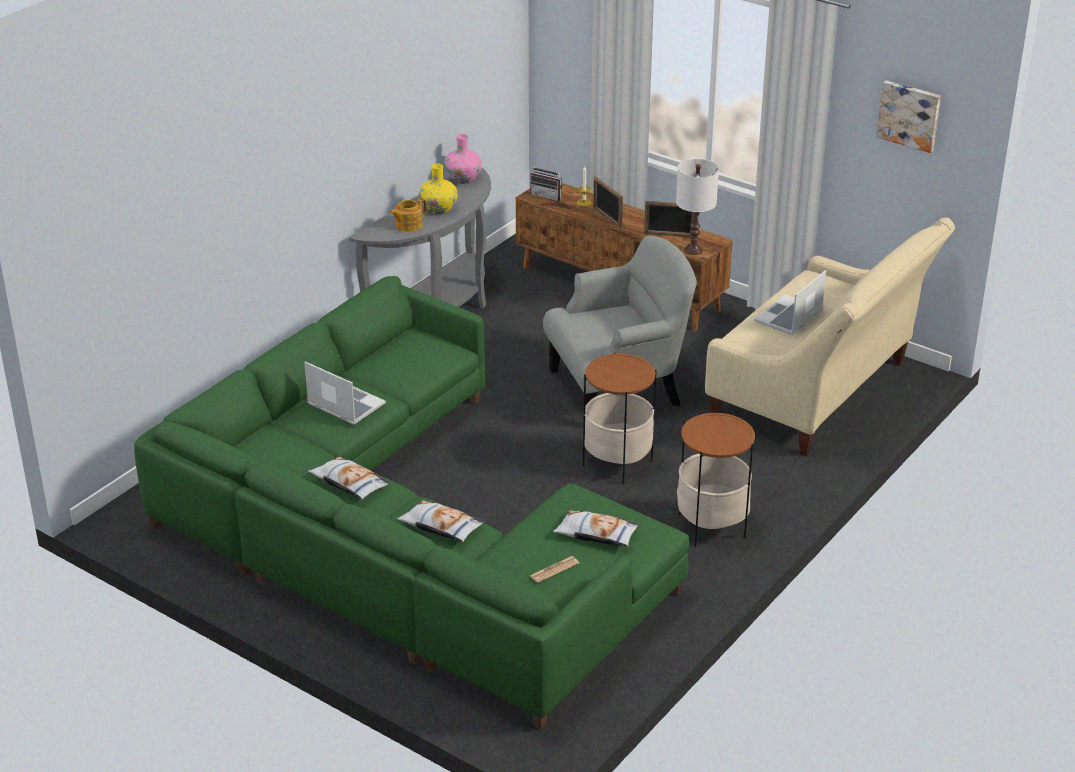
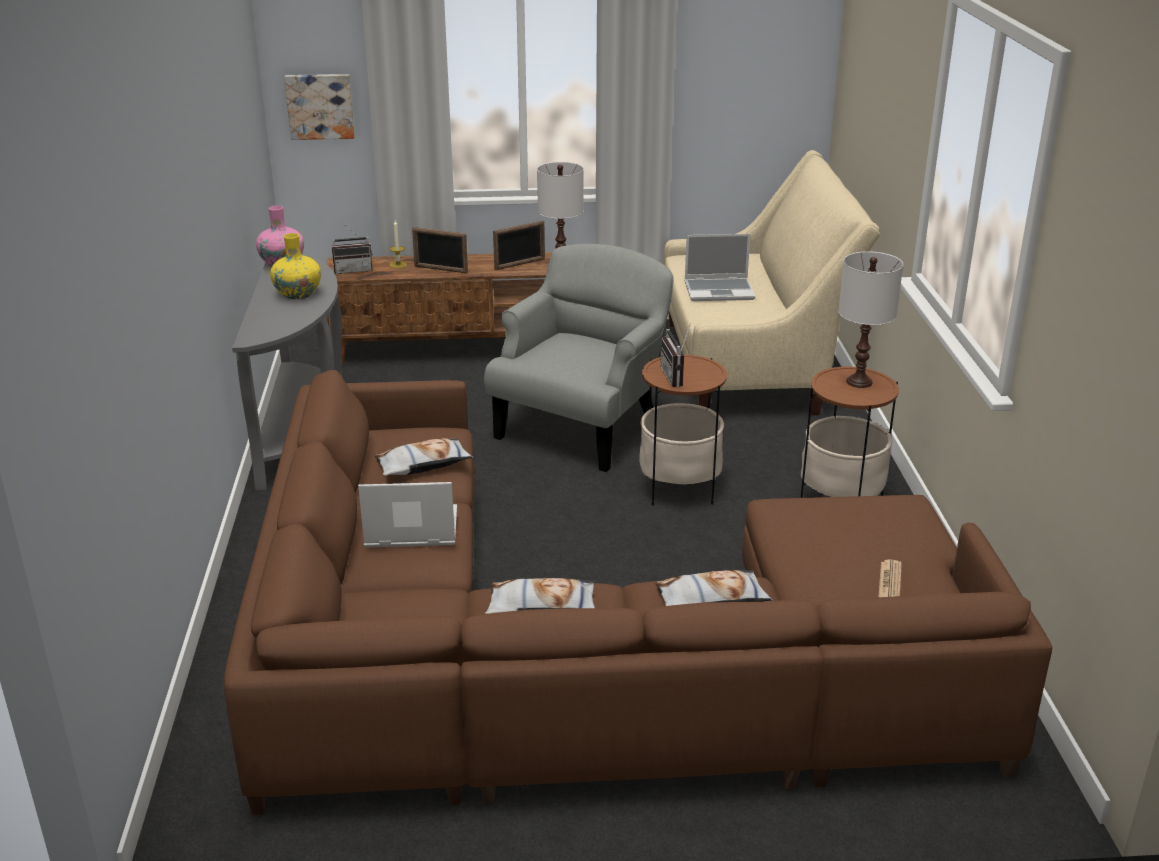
camera: 40 degrees left, 5 degrees down
(399, 537) = (577, 661): green sofa -> brown sofa
(408, 225) = (286, 316): teapot -> none
(596, 534) = (862, 530): pillow -> pillow (423, 464)
(609, 374) = (677, 377): none -> radio
(726, 432) = (859, 382): none -> white table lamp
(789, 317) = (719, 291): laptop -> laptop turned 90 degrees counterclockwise
(909, 115) = (758, 53): picture -> picture (320, 106)

